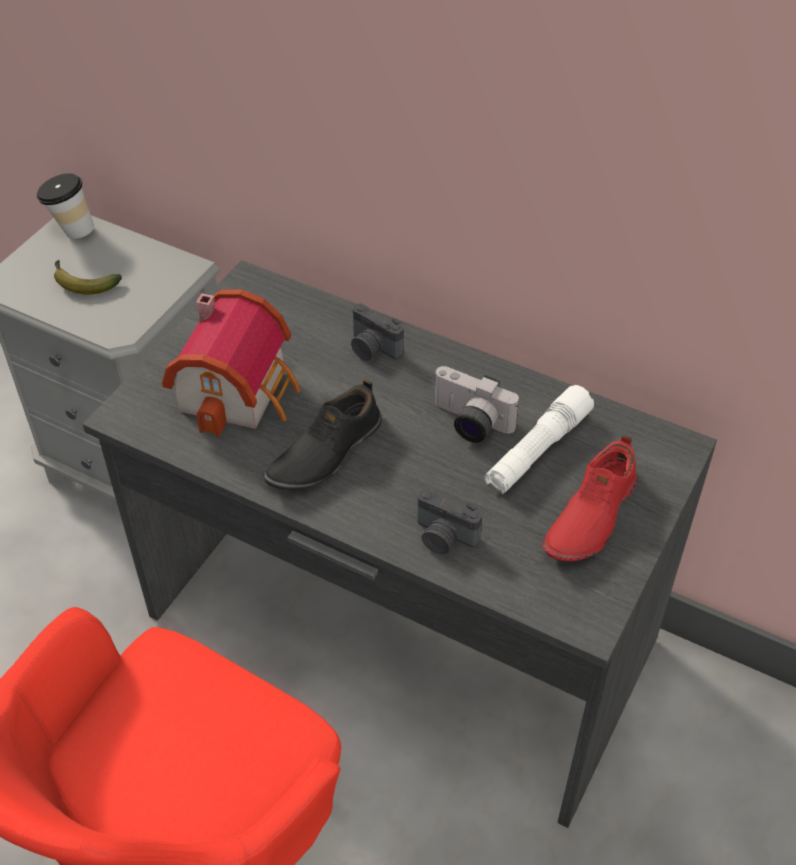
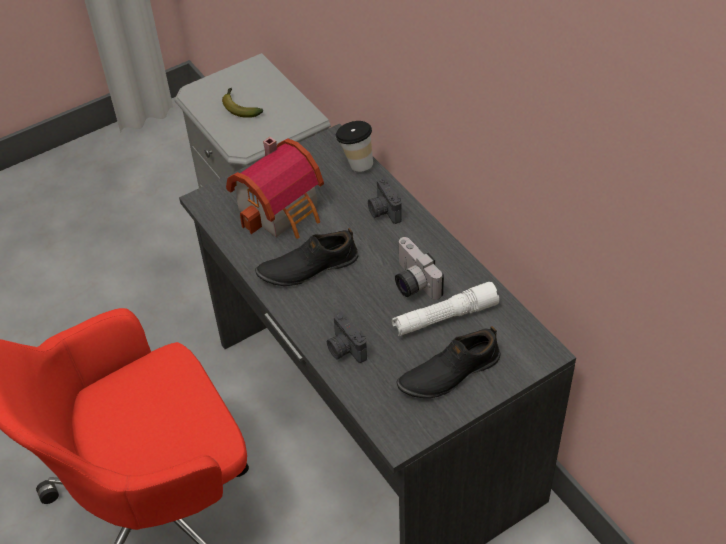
camera: 30 degrees right, 0 degrees up
(71, 231) = (254, 71): cup -> cup (356, 163)
(589, 515) = (448, 373): red shoe -> black shoe

